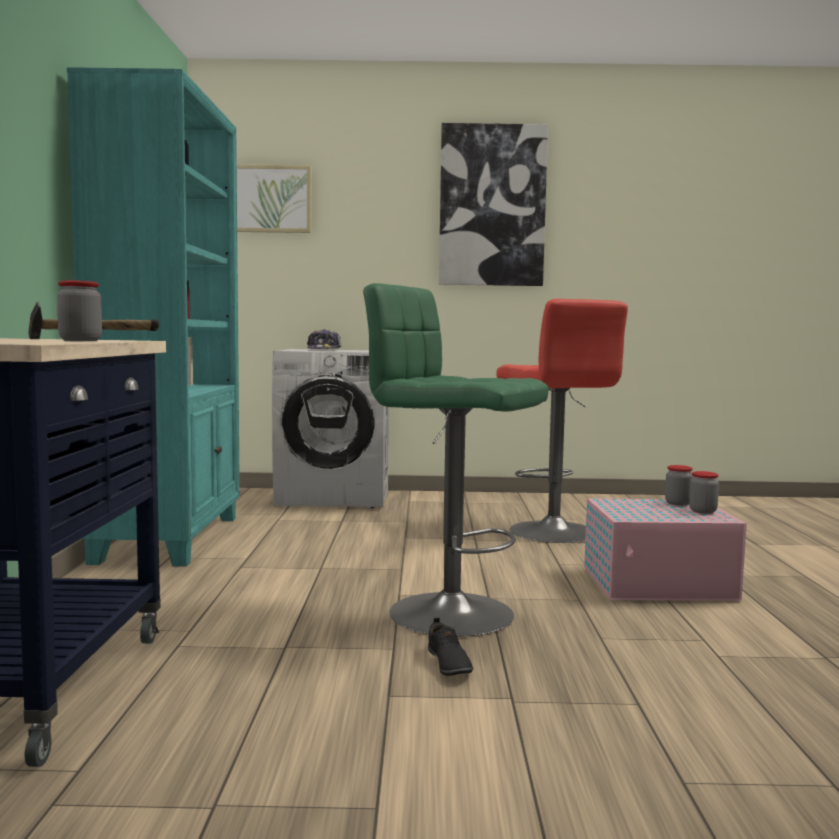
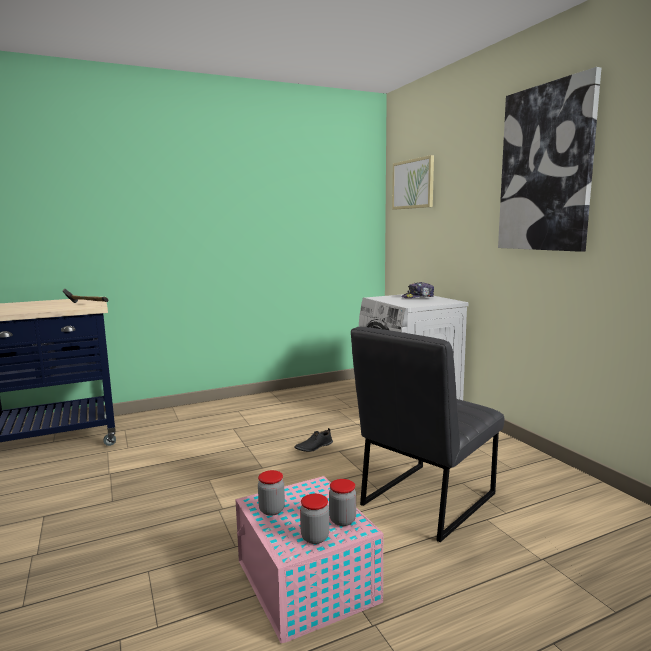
camera: 65 degrees right, 5 degrees up
(80, 341) = (38, 310): jar -> jar (272, 510)
(171, 538) = (270, 401): turquoise bookcase -> none
(448, 664) = (89, 522): black shoe -> black shoe (314, 447)
(450, 613) = (179, 503): green stool -> none
(553, 532) = (425, 500): red stool -> grey chair

